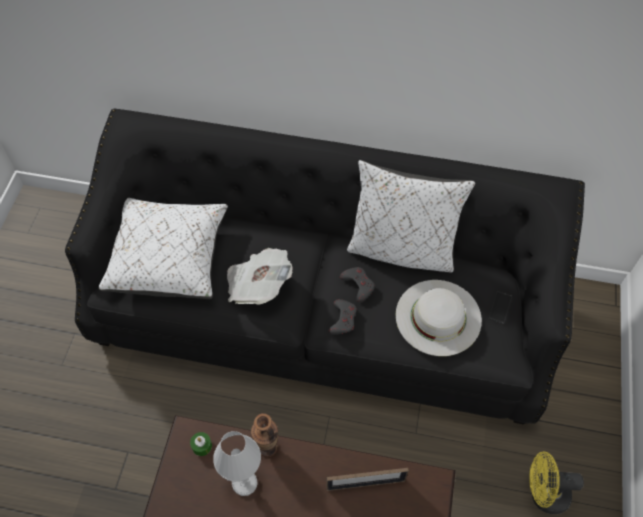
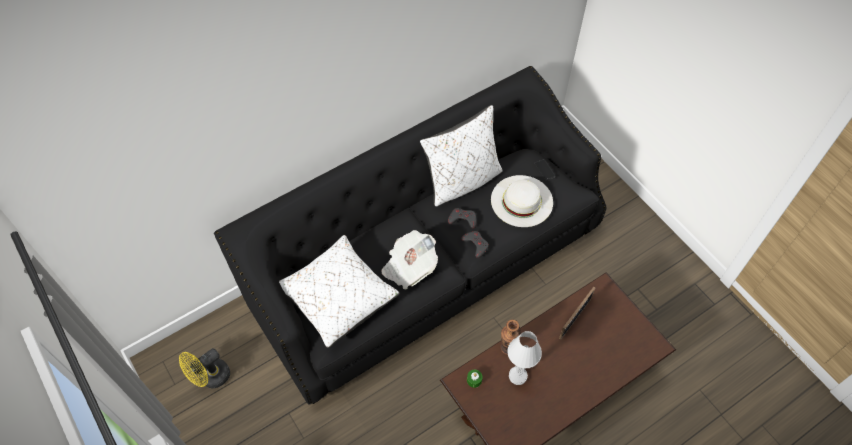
camera: 45 degrees left, 0 degrees up
(543, 494) = (634, 257): yellow fan -> yellow fan (210, 378)

